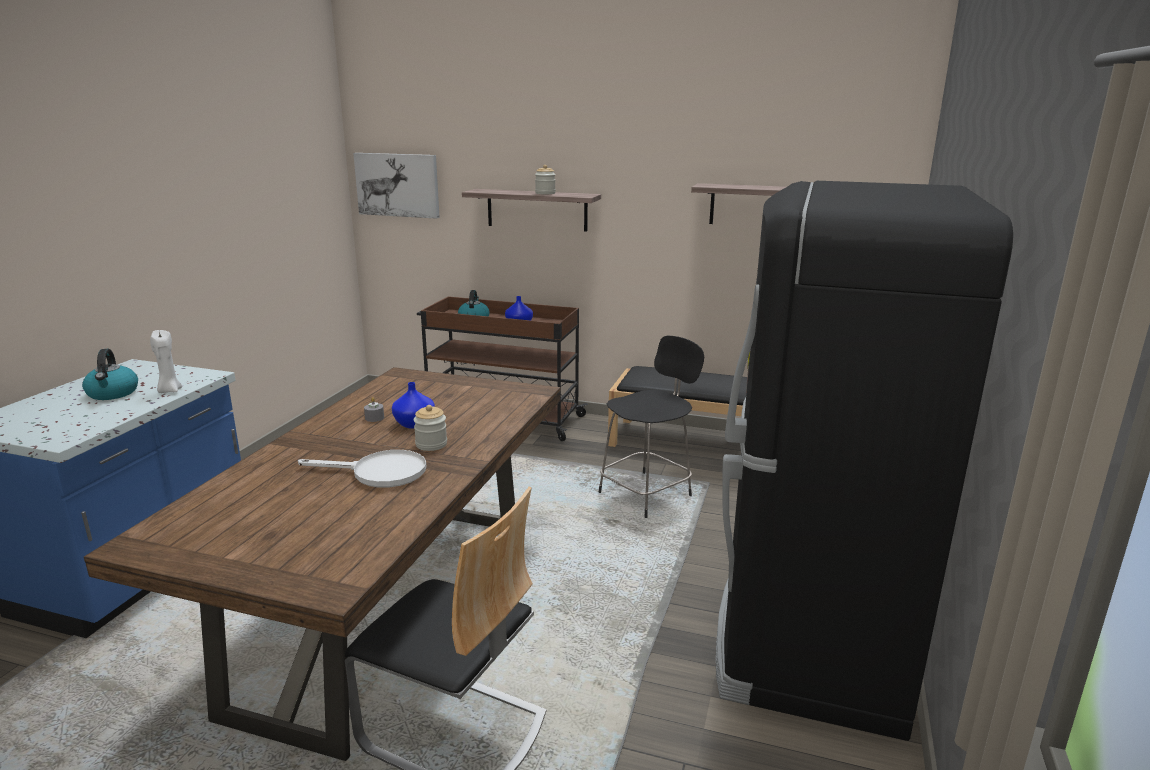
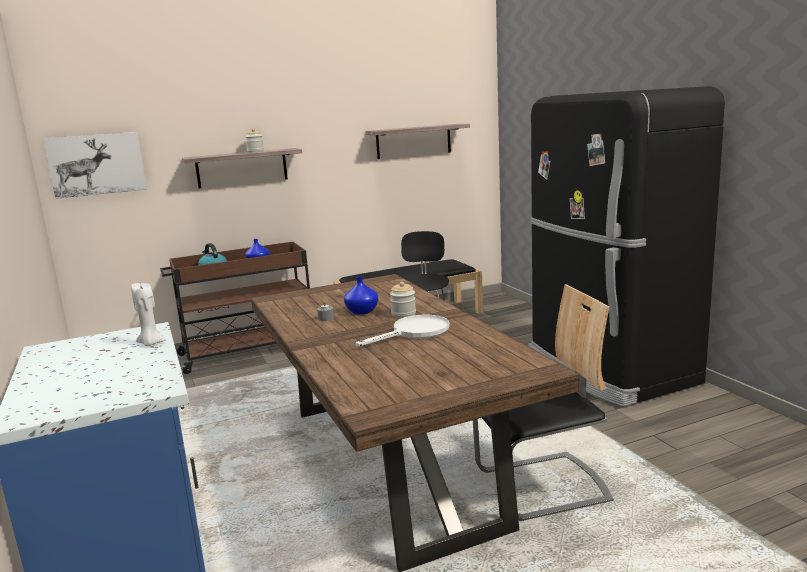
camera: 40 degrees left, 5 degrees down
(113, 393) = (98, 361): kettle -> none

